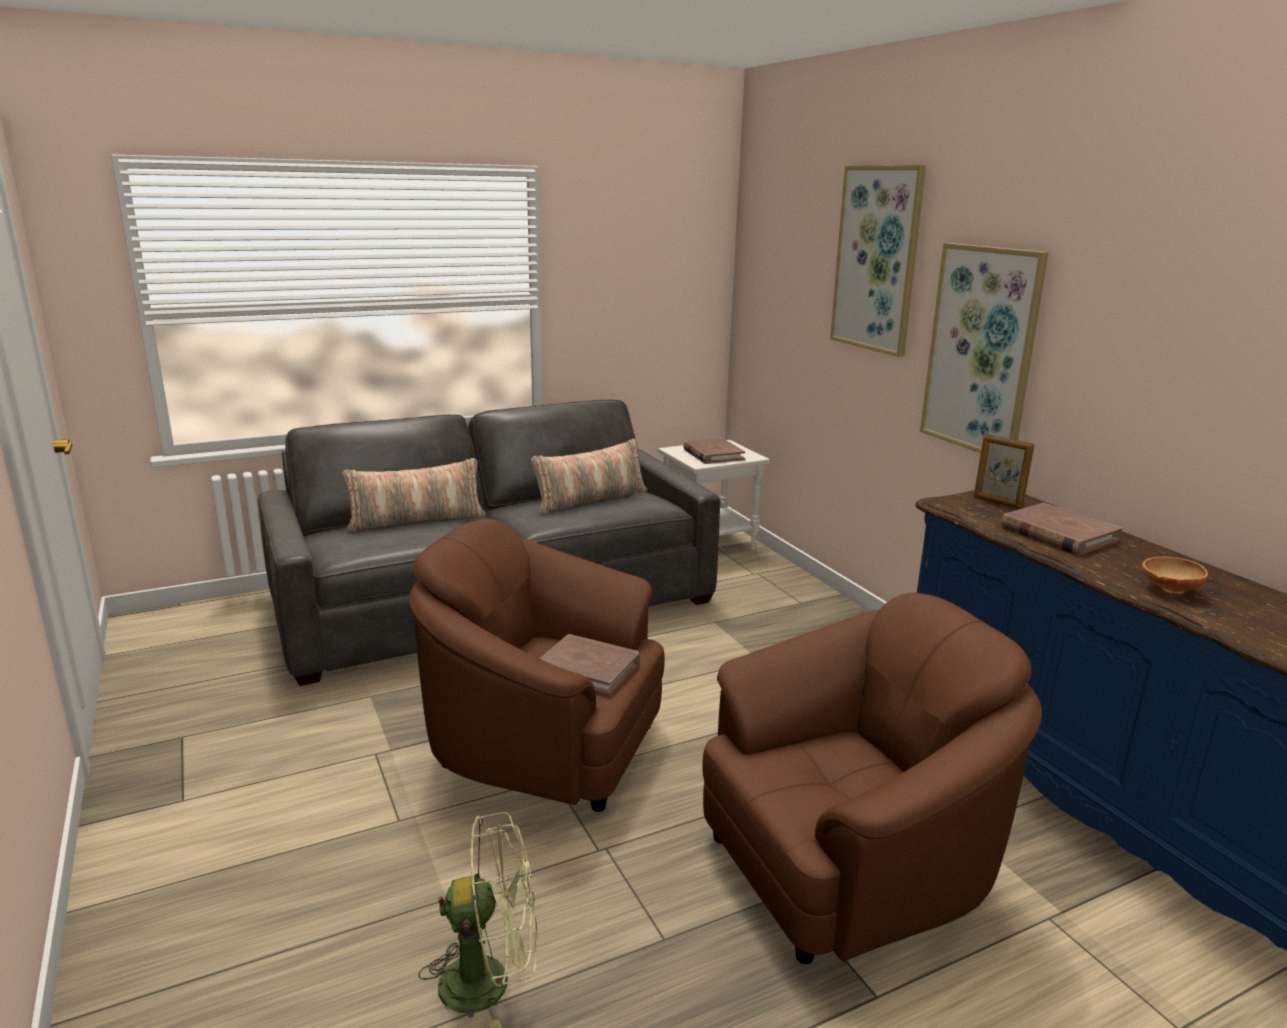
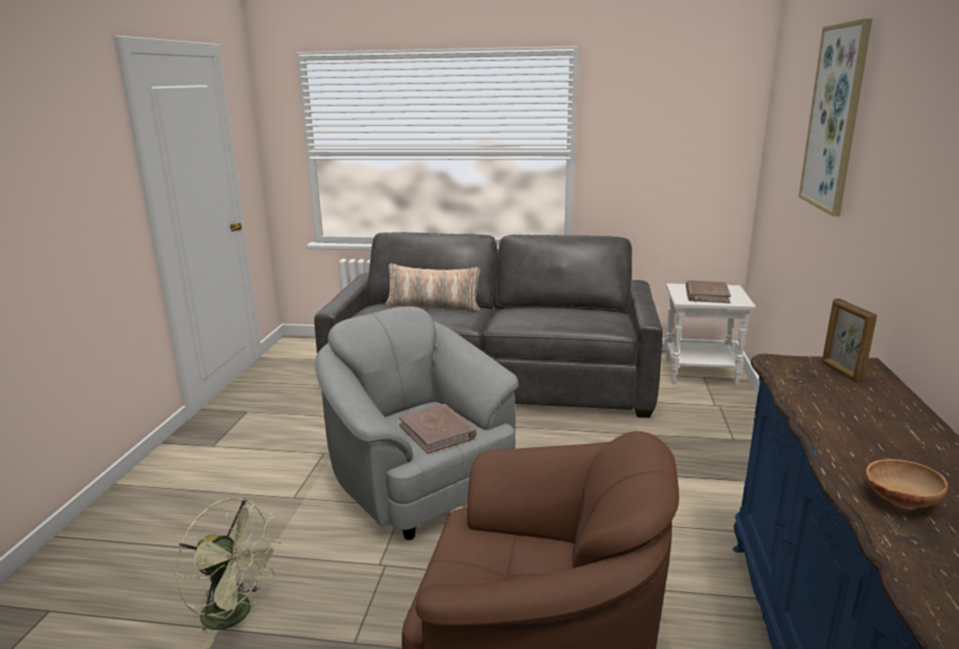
camera: 35 degrees right, 0 degrees up
(545, 747) = (419, 484): brown armchair -> grey armchair
(590, 500) = (563, 313): pillow -> none
(981, 350) = (886, 212): picture -> none
(1058, 534) = (857, 415): brown book -> none

